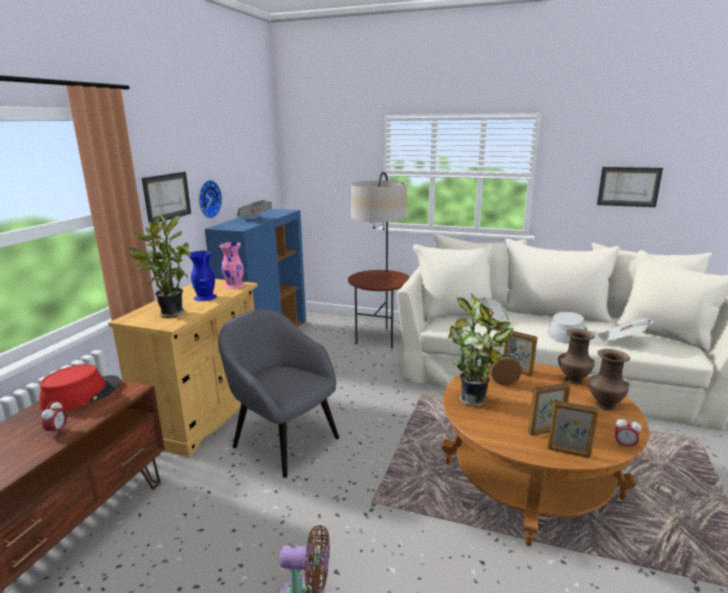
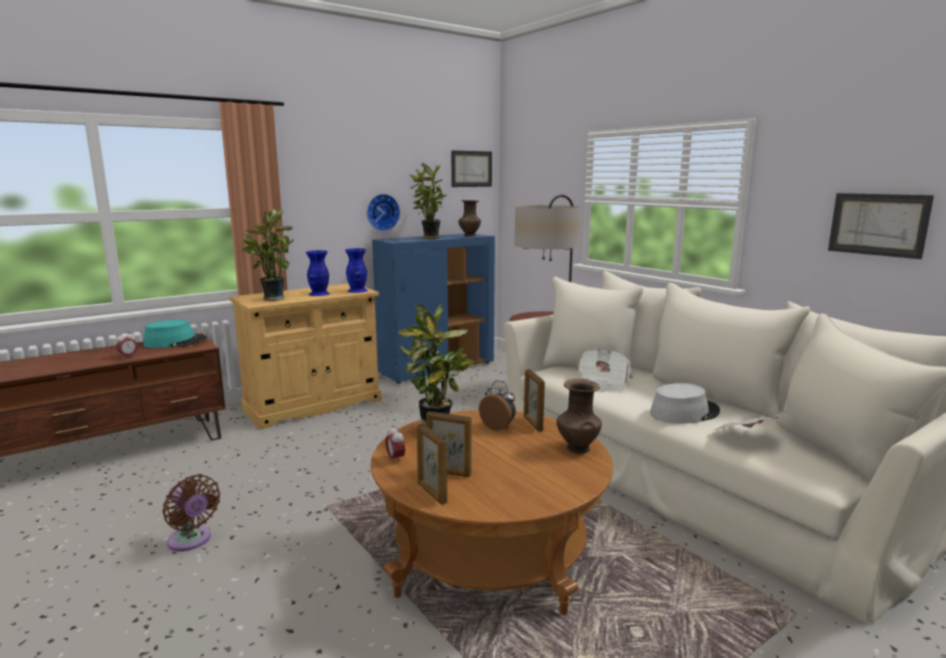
camera: 35 degrees right, 5 degrees down
(82, 394) = (176, 342): red hat -> turquoise hat
(167, 197) = (328, 203): picture -> picture (471, 169)
(234, 285) = (357, 290): pink vase -> blue vase
(255, 219) = (429, 238): newspaper -> potted plant
(284, 441) = (334, 442): grey armchair -> none
(604, 405) = (561, 477): brown vase -> brown vase (469, 235)
(624, 445) = (501, 511): alarm clock -> alarm clock (395, 459)

